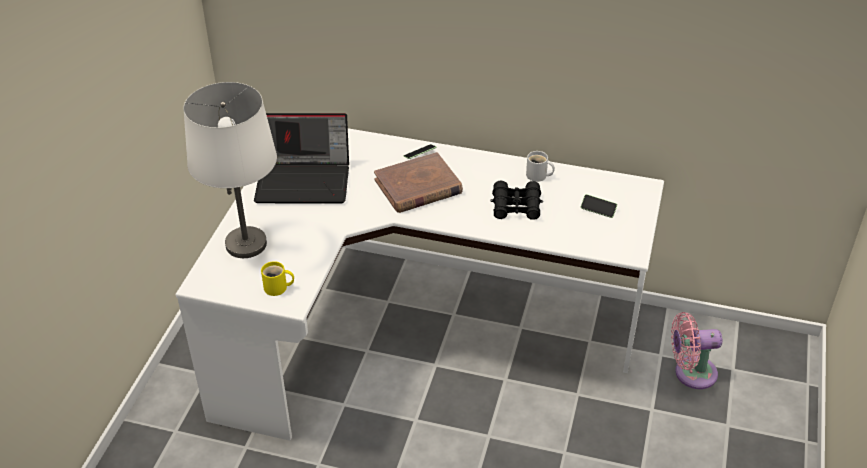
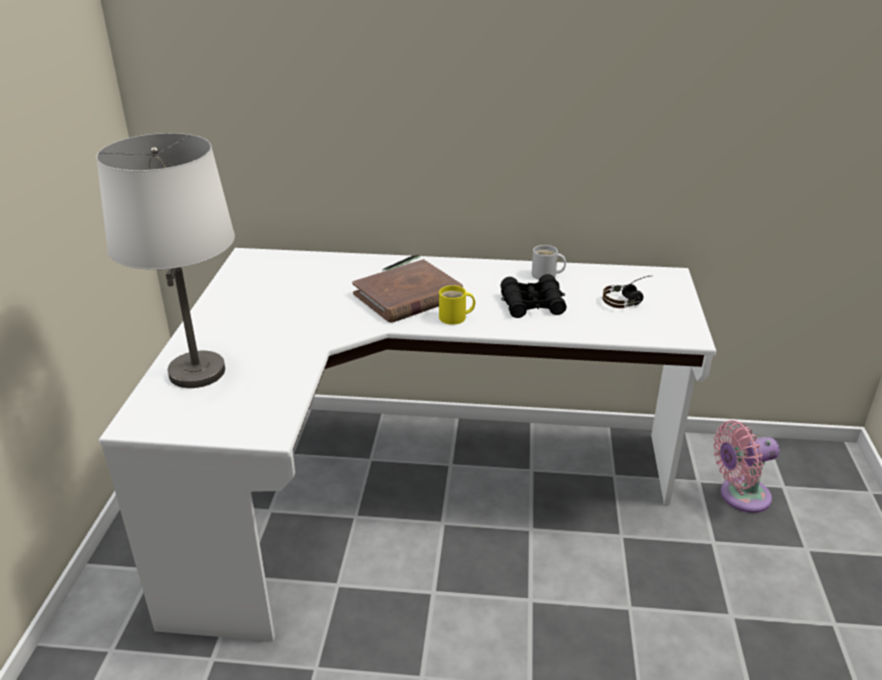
camera: 10 degrees left, 10 degrees down
(277, 288) = (247, 417): yellow mug -> yellow mug (455, 318)
(304, 180) = (266, 301): laptop -> none
(598, 210) = (629, 299): phone -> headphones

